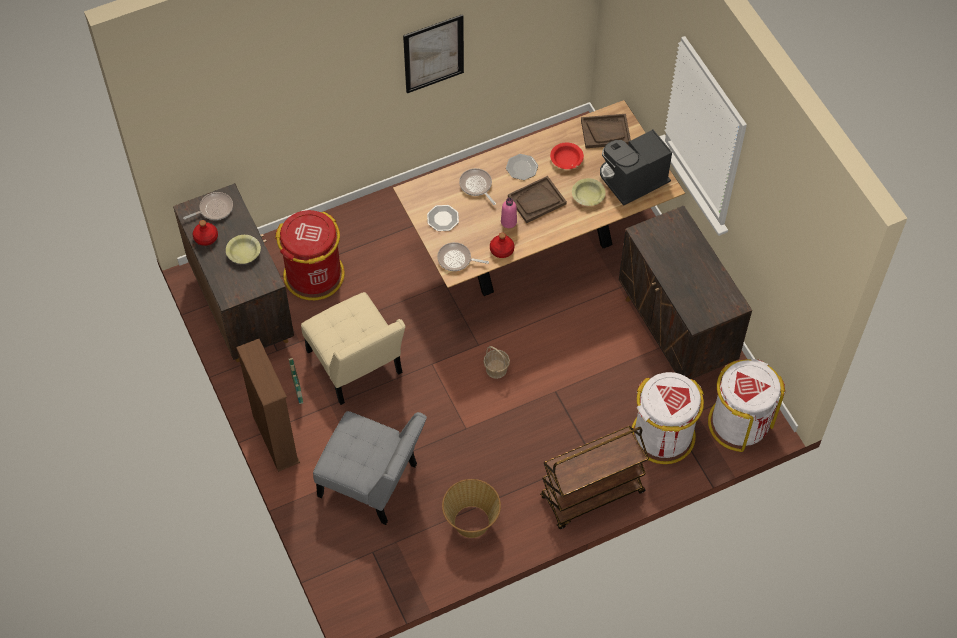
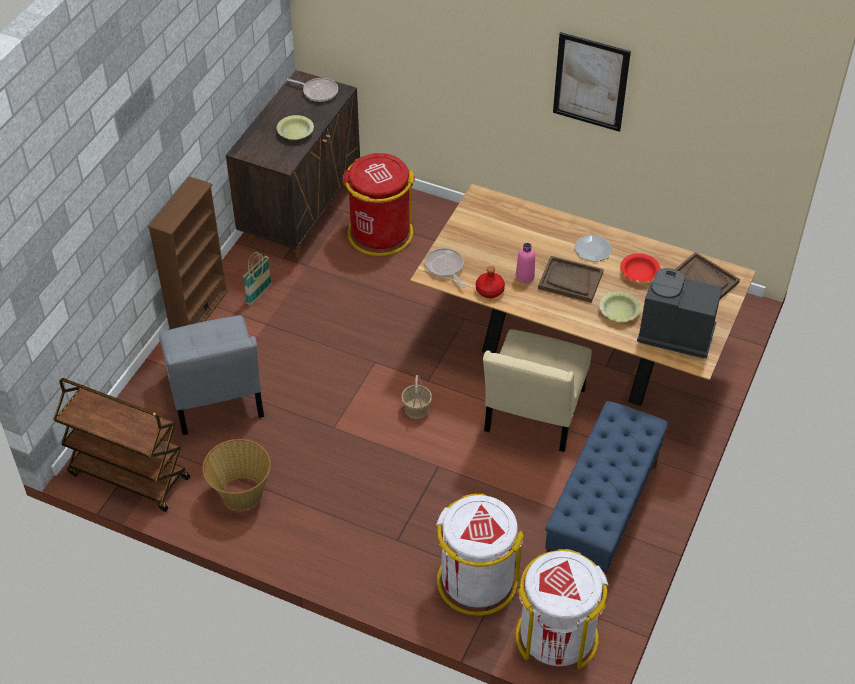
camera: 50 degrees right, 10 degrees down
(206, 237) = (286, 104): red bottle -> none
(356, 366) = (320, 315): beige chair -> beige chair (532, 415)
(443, 218) = (477, 233): plate -> none
(476, 186) = (537, 233): frying pan -> none
(592, 495) = (355, 566): brown cart -> brown cart (128, 476)
(676, 332) = (602, 516): brown cabinet -> blue bench

